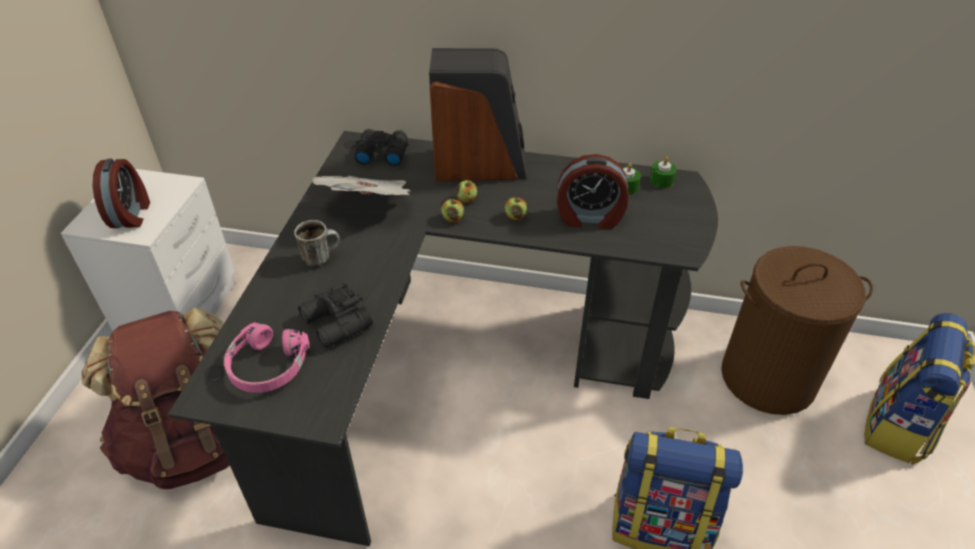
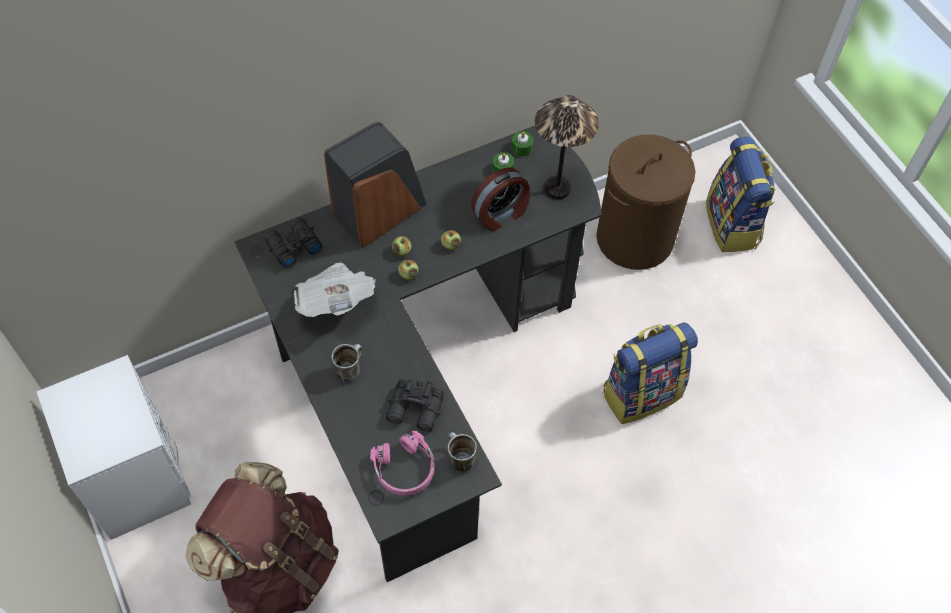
camera: 40 degrees left, 15 degrees up
(131, 214) = (109, 428): alarm clock -> none
(325, 390) = (458, 458): none -> mug
(668, 226) = (558, 189): none -> table lamp

